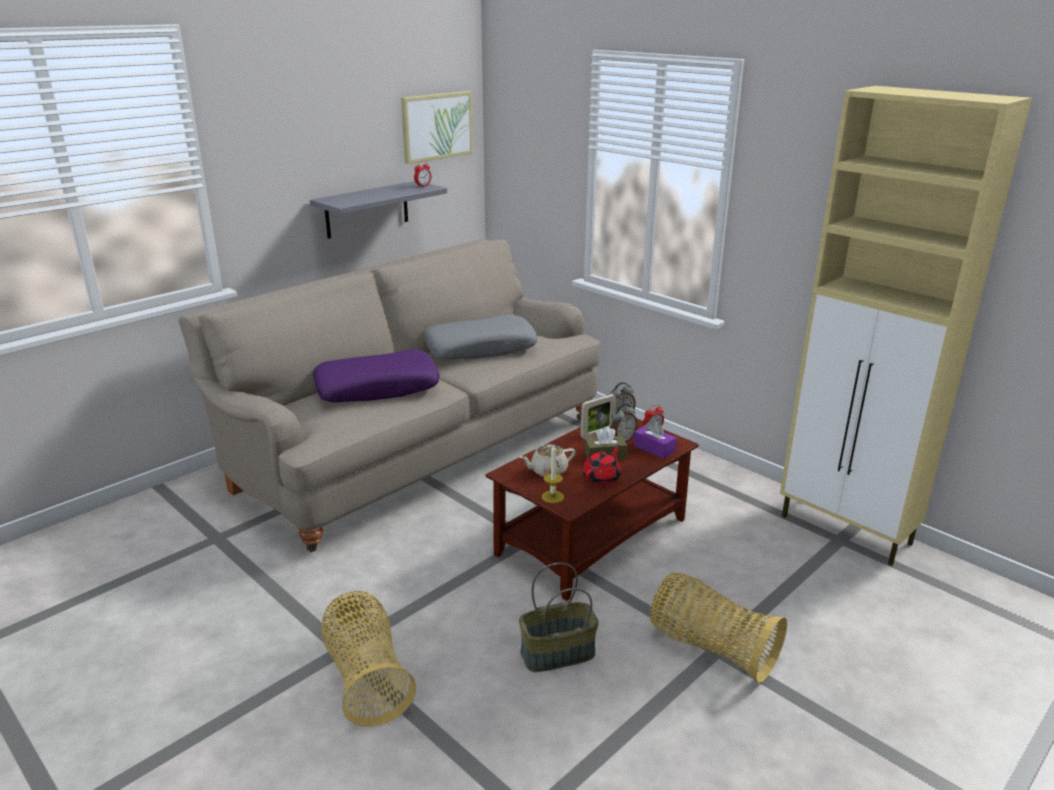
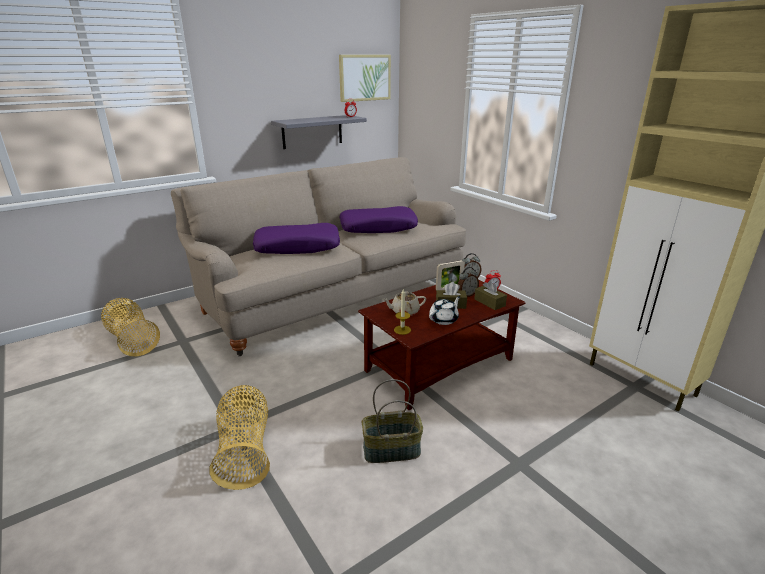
camera: 10 degrees right, 0 degrees up
(480, 348) = (378, 228): grey pillow -> purple pillow
(602, 477) = (444, 319): red teapot -> white teapot
(654, 448) = (489, 302): purple tissue box -> brown tissue box
(710, 647) = (515, 461): basket -> basket (132, 340)

